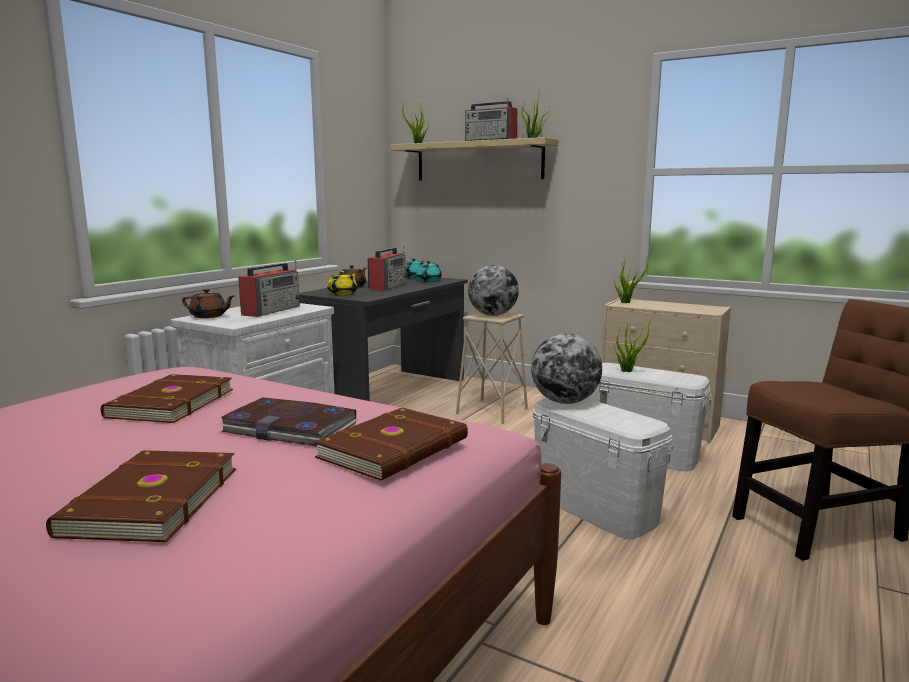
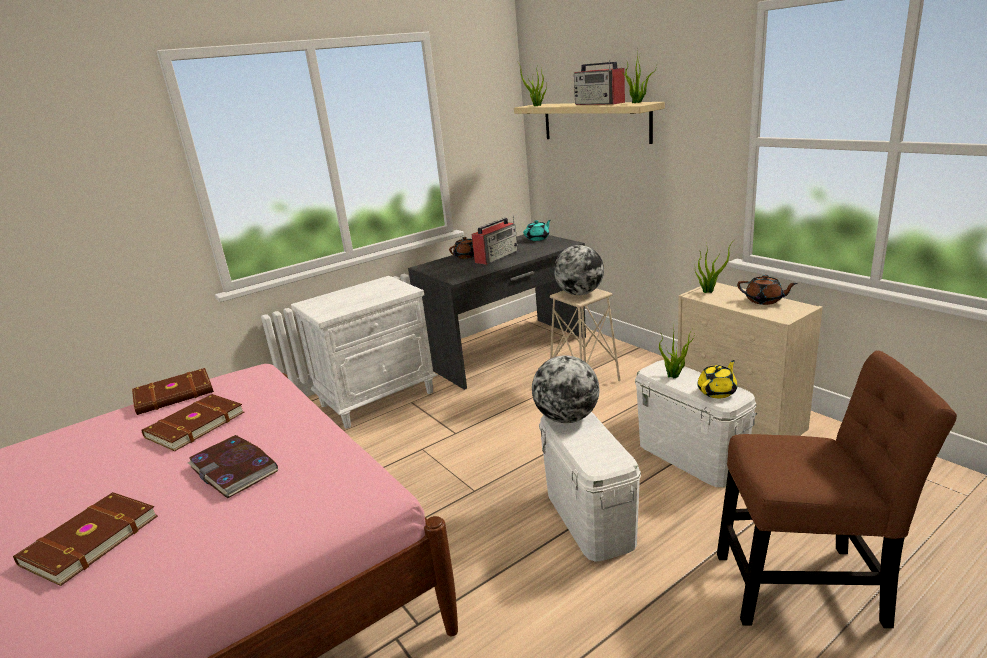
camera: 25 degrees right, 10 degrees up
(209, 316) = (318, 301): brown teapot -> brown teapot (764, 301)
(272, 310) = (370, 294): radio -> none
(343, 294) = (446, 270): yellow teapot -> yellow teapot (717, 391)
(396, 449) = (272, 510): brown book -> brown book (174, 395)
(429, 280) = (544, 245): turquoise teapot -> none

